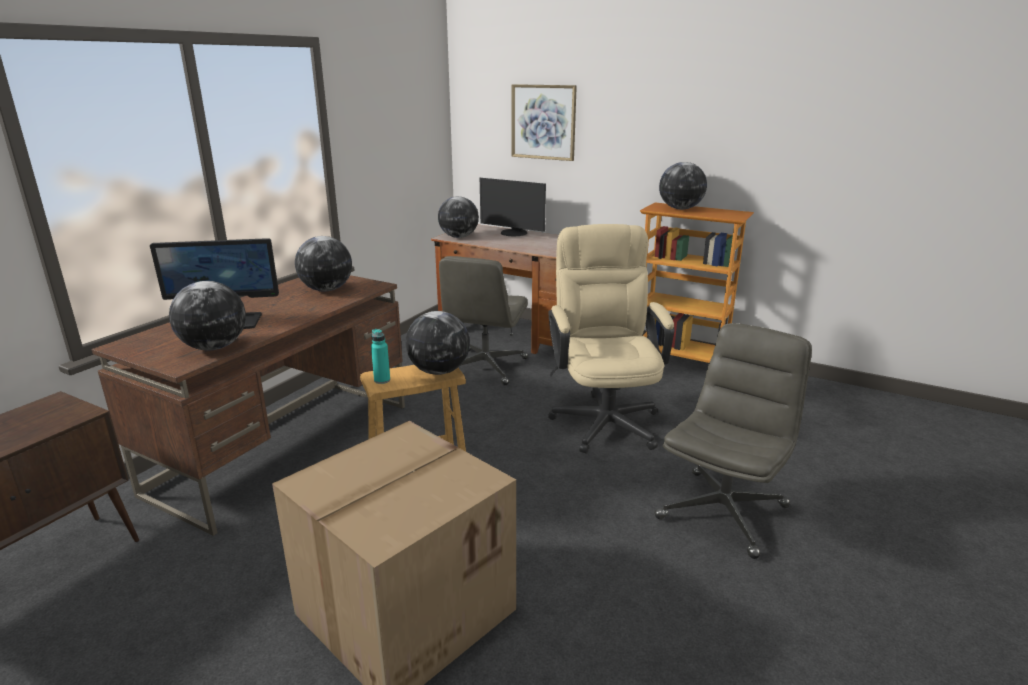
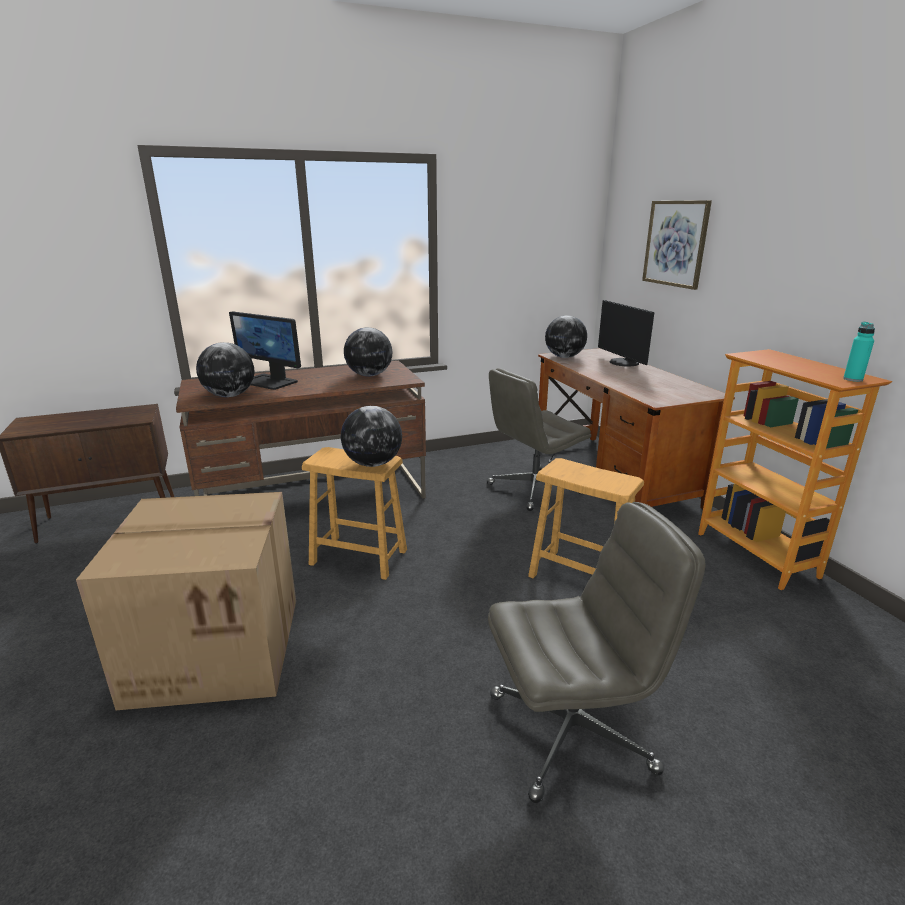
camera: 40 degrees right, 0 degrees up
(382, 380) = (325, 456): turquoise bottle -> turquoise bottle (853, 379)
(604, 418) = (580, 577): beige office chair -> brown stool
(680, 209) = (784, 360): globe -> none

